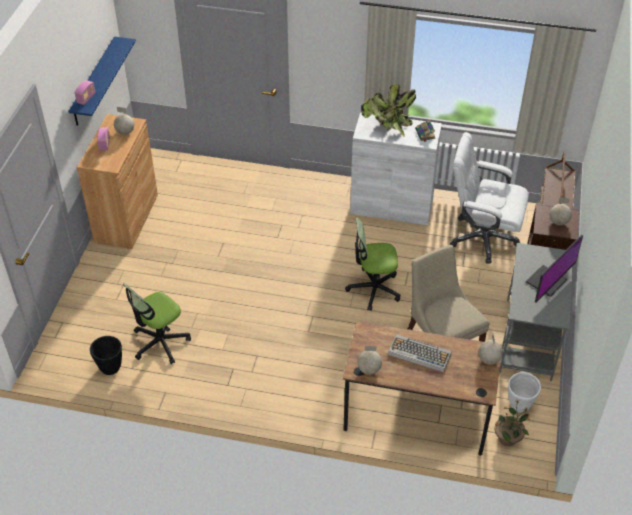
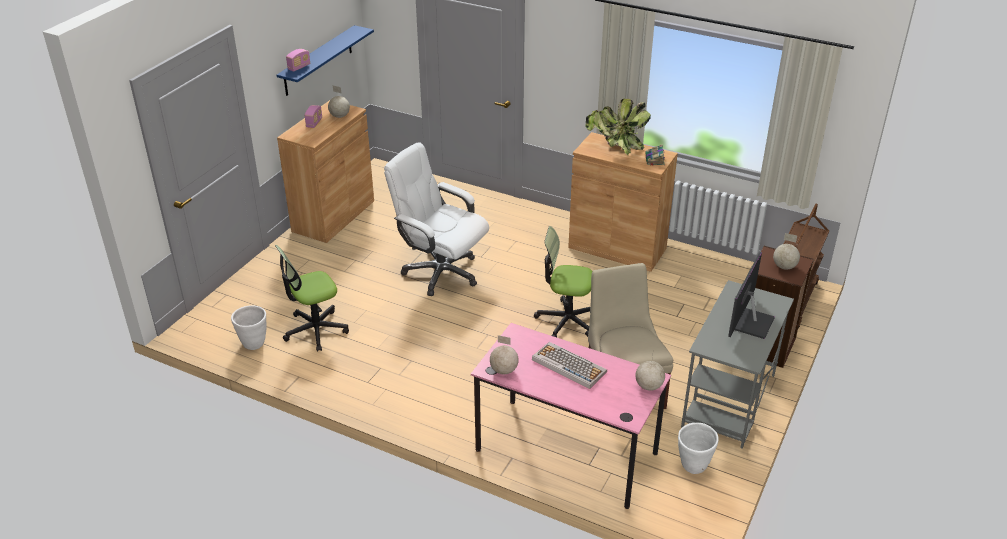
camera: 15 degrees right, 10 degrees down
(110, 368) = (254, 343): black planter -> white planter
(391, 206) = (617, 248): white cabinet -> brown cabinet
(416, 414) = (566, 451): brown desk -> pink desk
(482, 238) = (709, 293): white office chair -> white office chair (440, 272)
(508, 438) = (667, 497): potted plant -> none
(547, 281) = (750, 323): monitor -> monitor turned 150 degrees clockwise

